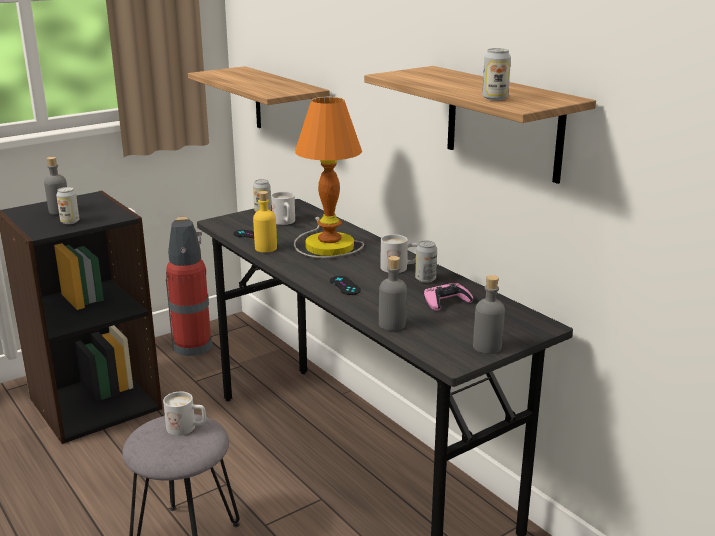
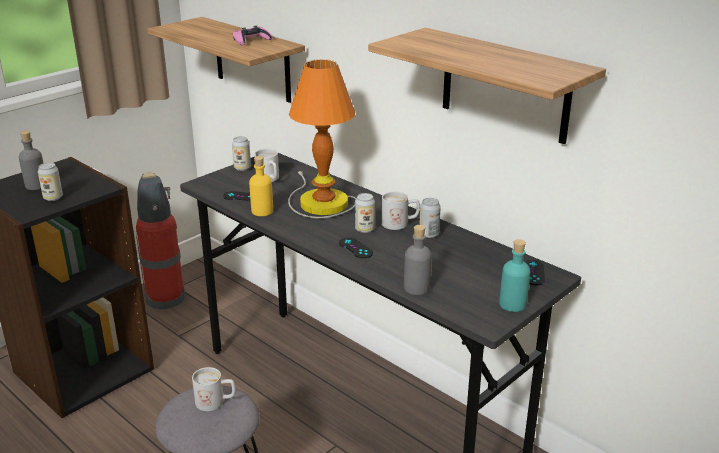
camera: 10 degrees left, 5 degrees up
(446, 302) = (457, 258): pink game controller -> pink game controller (251, 40)
(487, 347) = (512, 304): grey bottle -> turquoise bottle
(495, 98) = (514, 72): can -> can (364, 229)
(522, 321) = (533, 273): none -> black game controller

